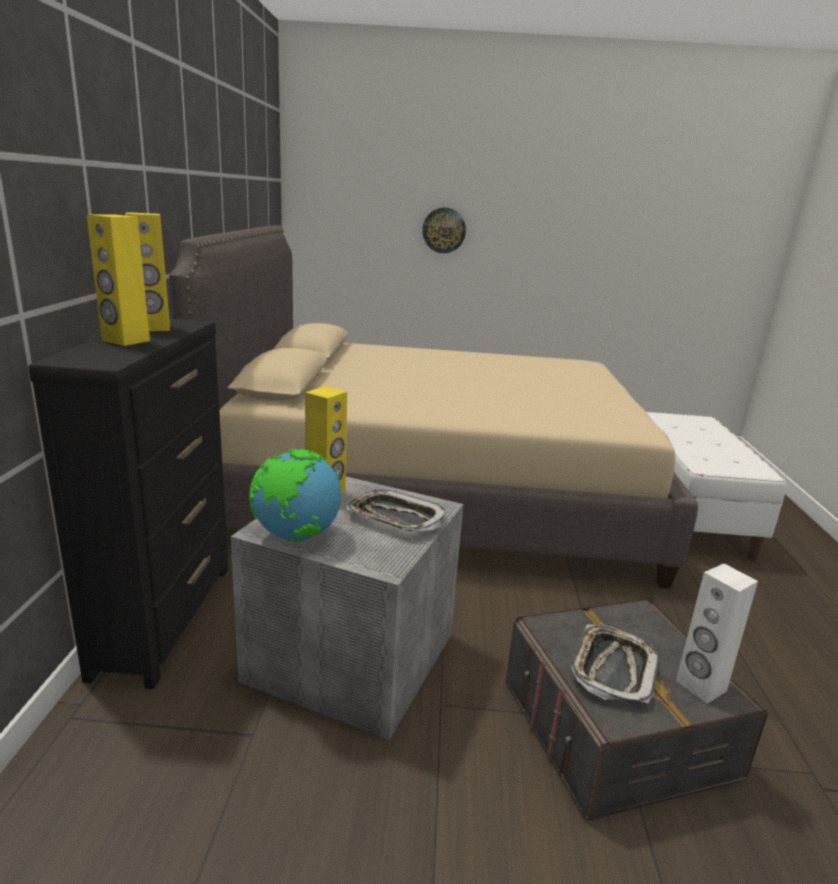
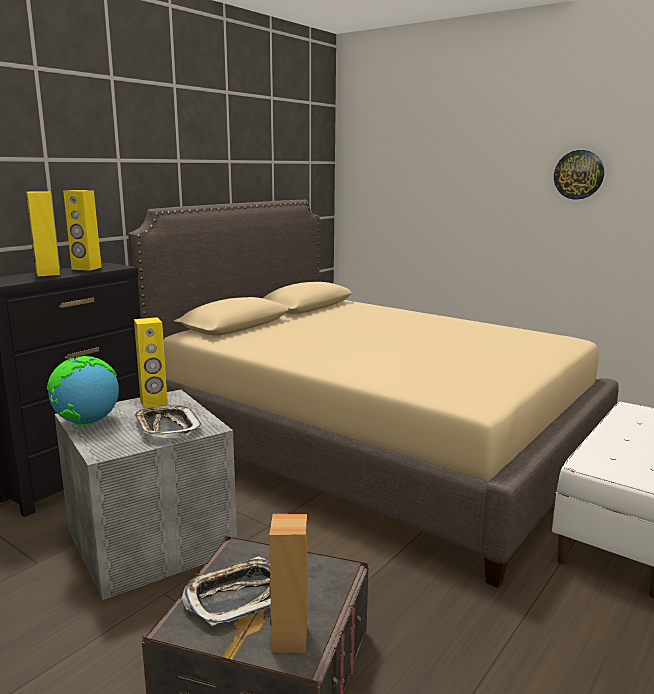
camera: 35 degrees right, 5 degrees down
(444, 230) = (462, 201): wall clock -> wall clock (579, 174)
(700, 686) = (289, 639): white speaker -> brown speaker

